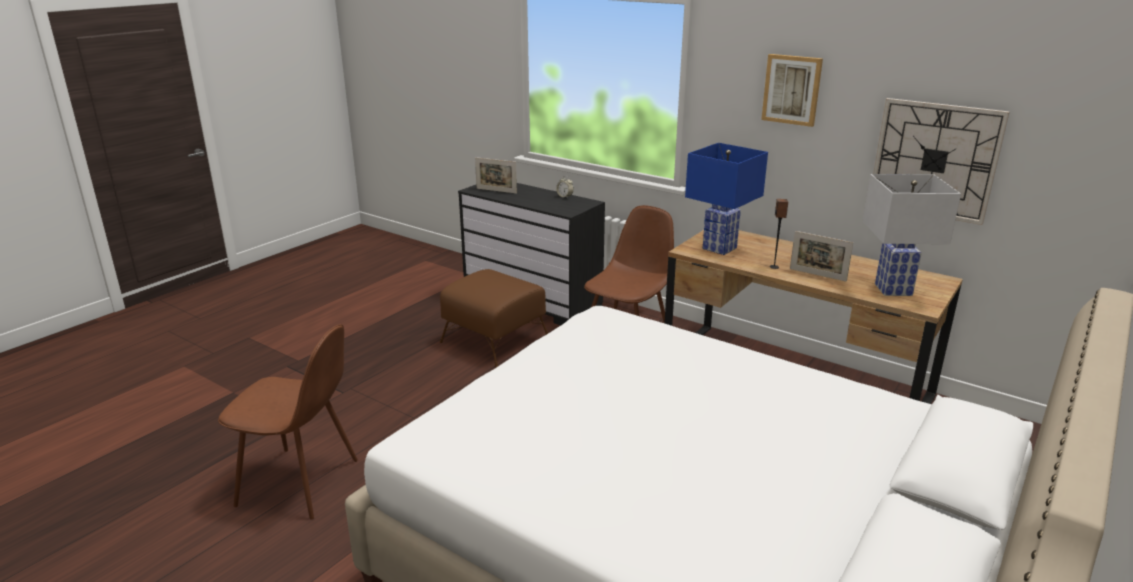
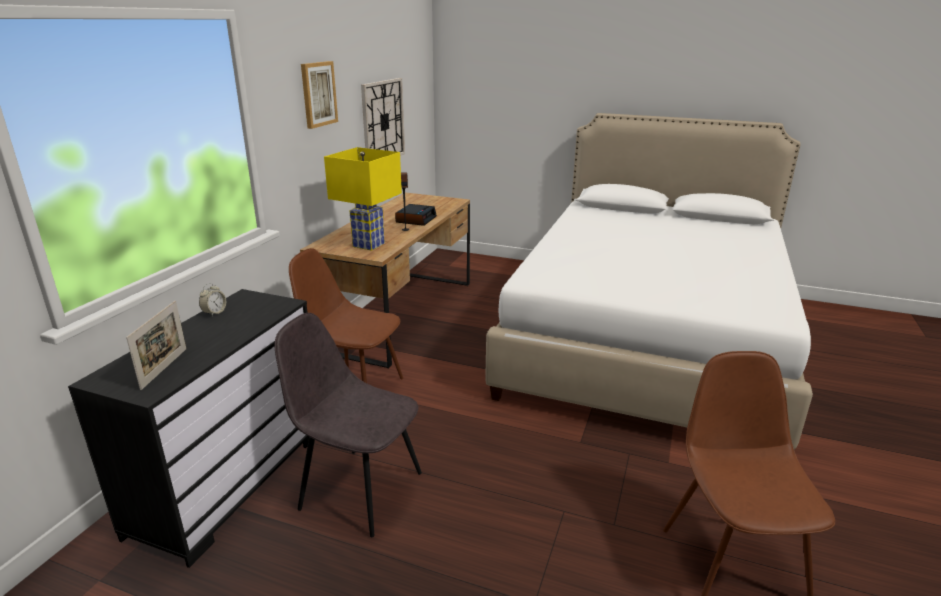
camera: 105 degrees left, 0 degrees up
(495, 339) = (359, 489): brown ottoman -> grey chair
(720, 248) = (368, 245): blue table lamp -> yellow table lamp
(817, 275) = (416, 219): picture frame -> alarm clock
(892, 289) = (432, 205): white table lamp -> none

